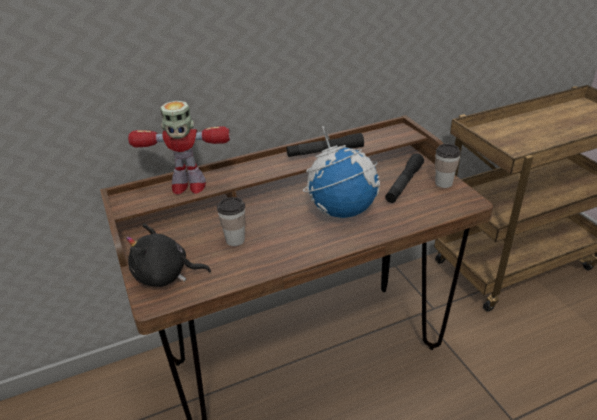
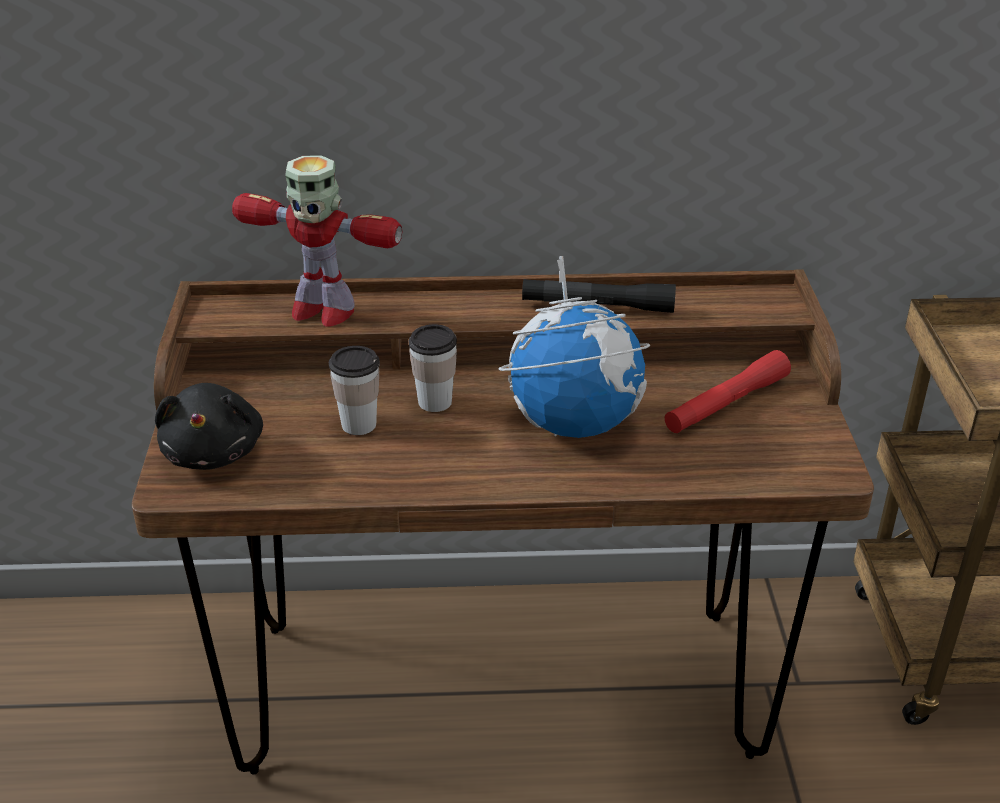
camera: 20 degrees right, 0 degrees up
(165, 276) = (214, 452): black plush toy -> black plush toy turned 120 degrees counterclockwise
(404, 184) = (726, 404): black flashlight -> red flashlight
(443, 183) = (805, 422): cup -> cup (434, 402)

